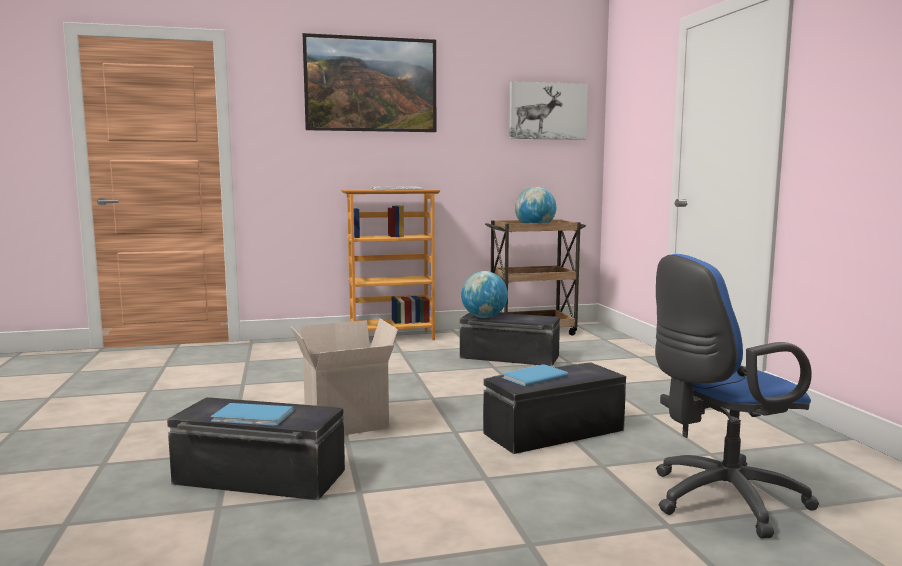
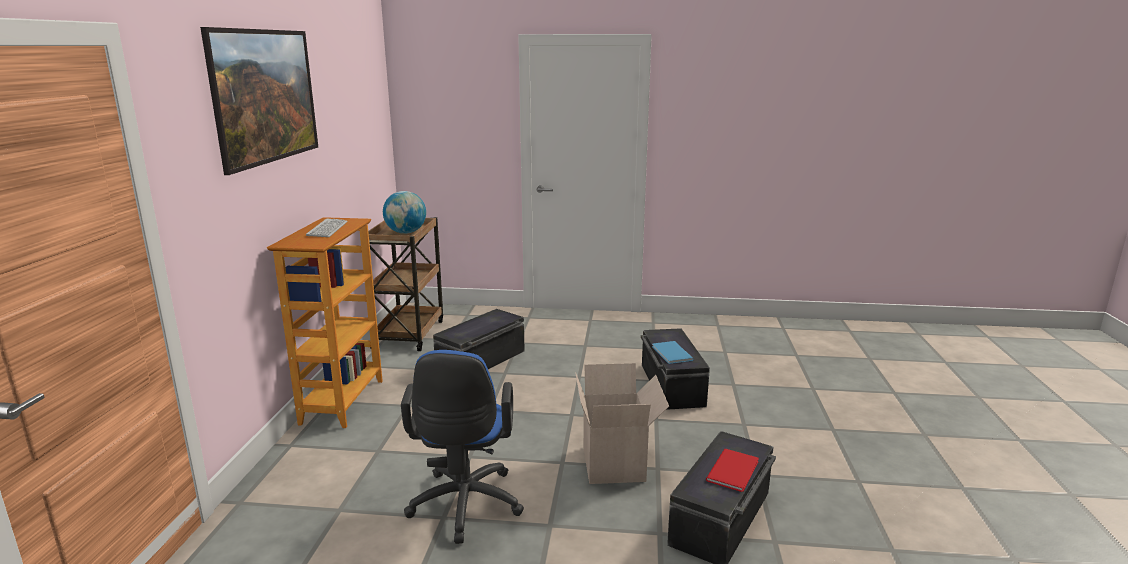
camera: 70 degrees left, 10 degrees up
(254, 416) = (735, 470): blue book -> red book
(484, 317) = (467, 334): globe -> none
(547, 111) = (367, 106): picture -> none
(719, 500) = (785, 368): blue office chair -> blue office chair (464, 508)

